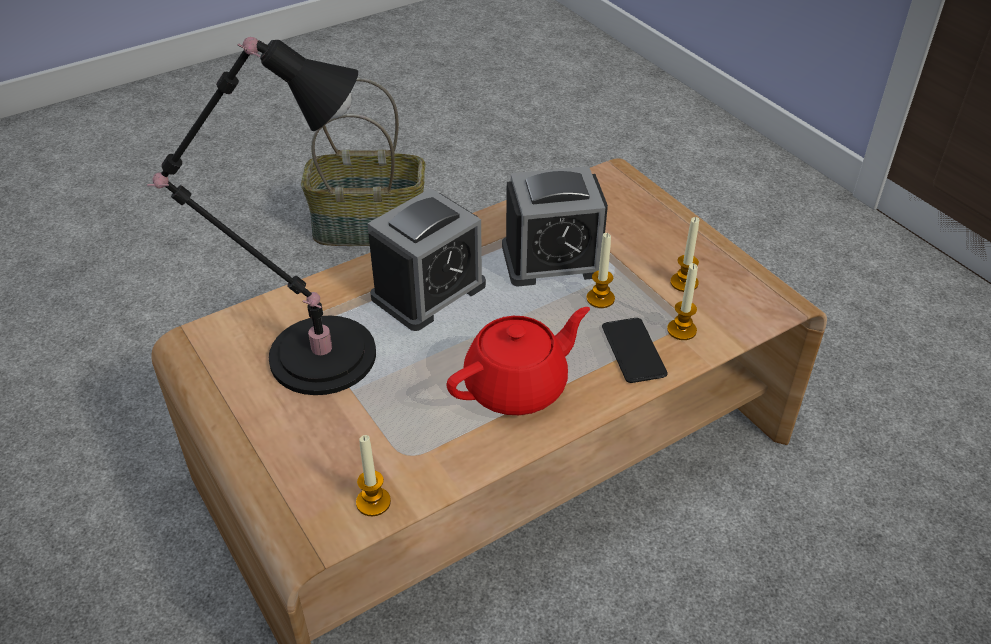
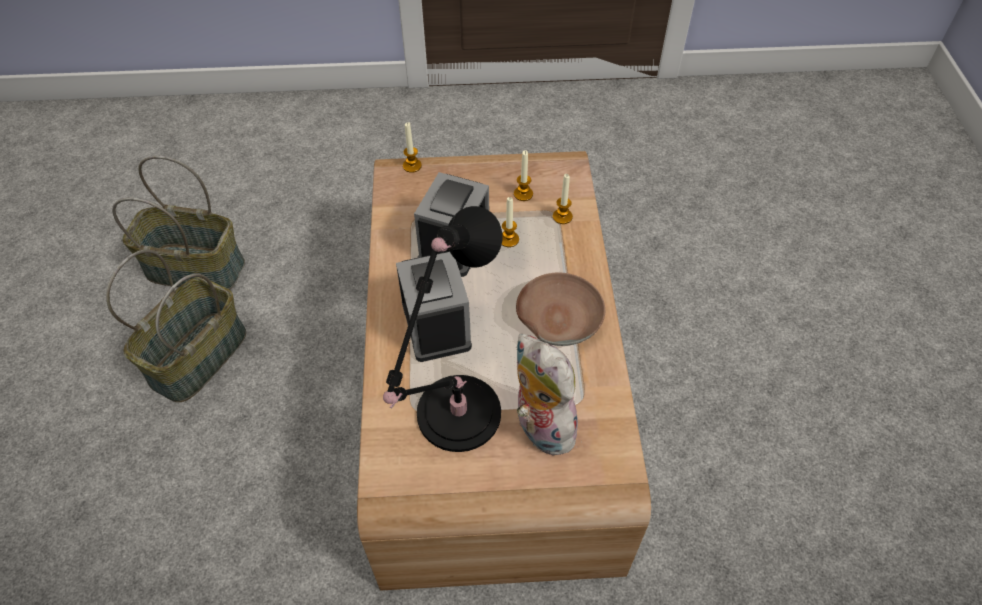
camera: 60 degrees left, 10 degrees up
(345, 430) = (540, 427): none -> plush toy
(373, 502) = (611, 435): candle -> candle (412, 166)
(466, 176) = (197, 268): none -> basket
(518, 386) = (558, 317): red teapot -> brown bowl
(633, 351) = (564, 247): phone -> none

